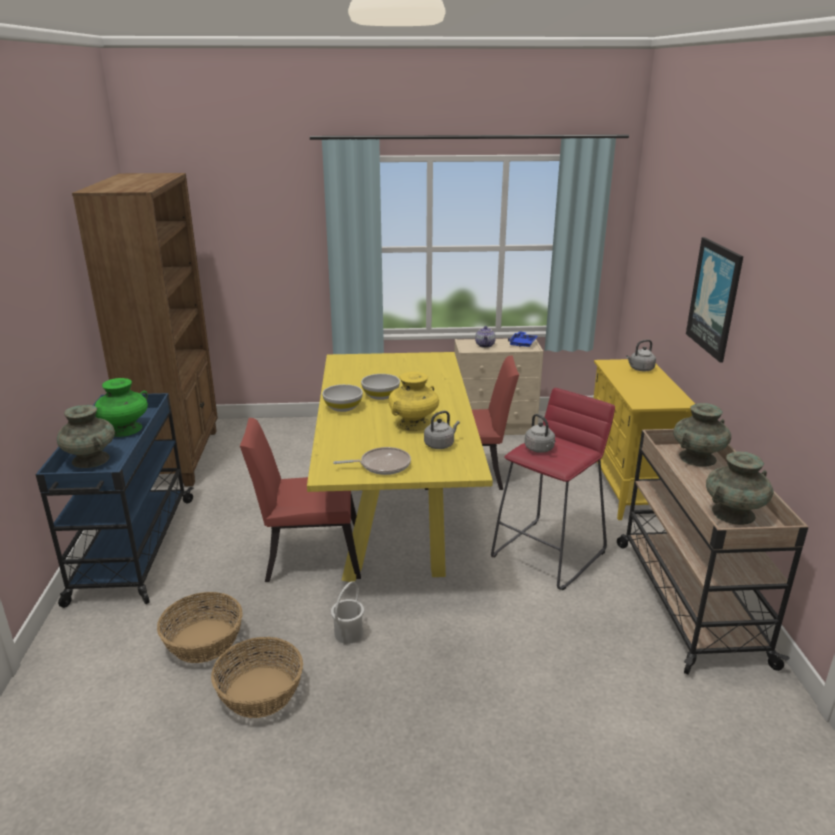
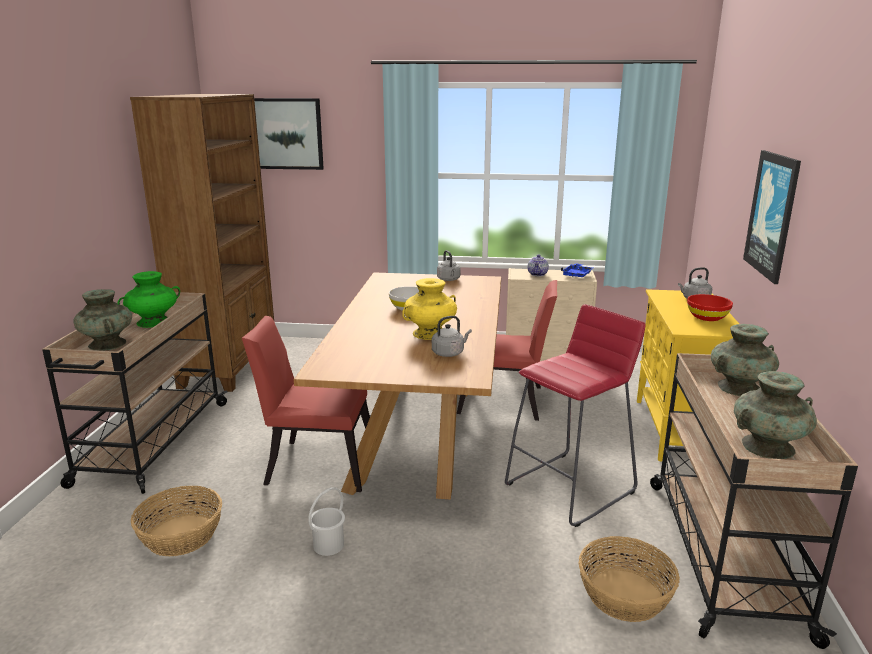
camera: 10 degrees right, 5 degrees down
(133, 550) = (152, 443): blue cart -> beige cart
(220, 211) = (288, 134): none -> picture
(261, 691) = (216, 593): basket -> basket (625, 595)
(343, 407) = (366, 315): white bowl -> none
(382, 465) = (379, 367): frying pan -> none
(394, 512) = (418, 432): yellow dining table -> brown dining table
(540, 449) = (559, 366): grey kettle -> grey kettle (449, 279)
(656, 388) = (707, 317): none -> red bowl

